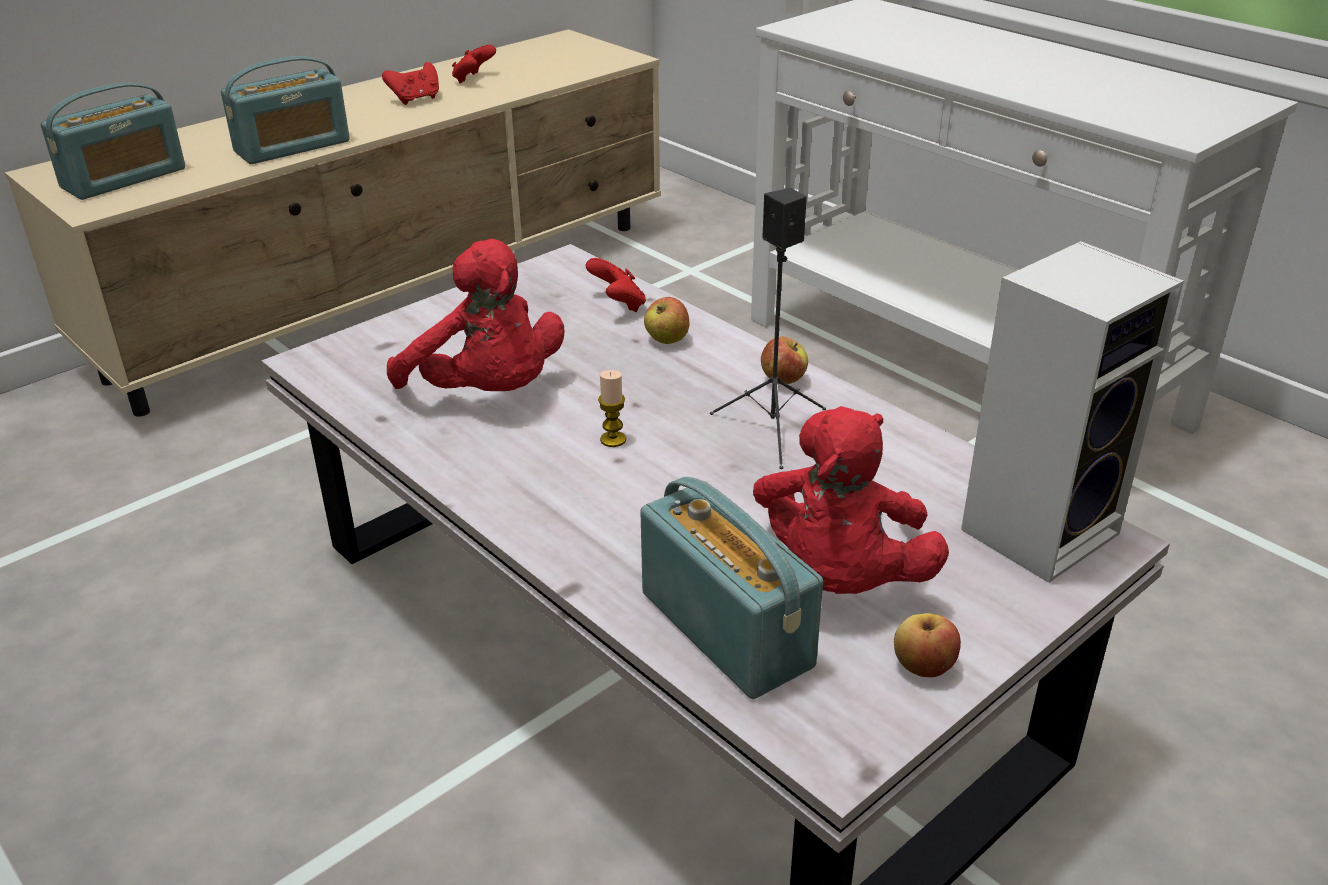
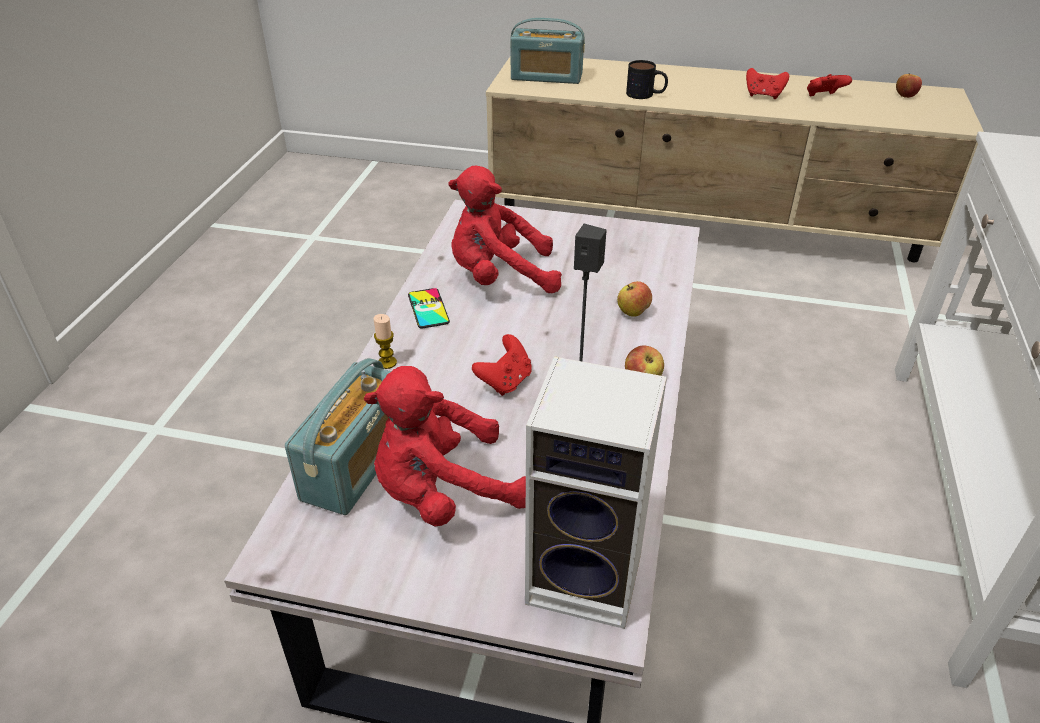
camera: 55 degrees right, 5 degrees up
(292, 147) = (646, 95): radio -> mug
(480, 467) = (428, 308): none -> phone
(488, 393) = (499, 277): red plush toy -> red plush toy turned 75 degrees clockwise
(613, 439) = (500, 341): candle -> candle (387, 363)
(618, 305) = (650, 276): red game controller -> red game controller (505, 381)
(923, 666) = (382, 567): apple -> apple (905, 95)

